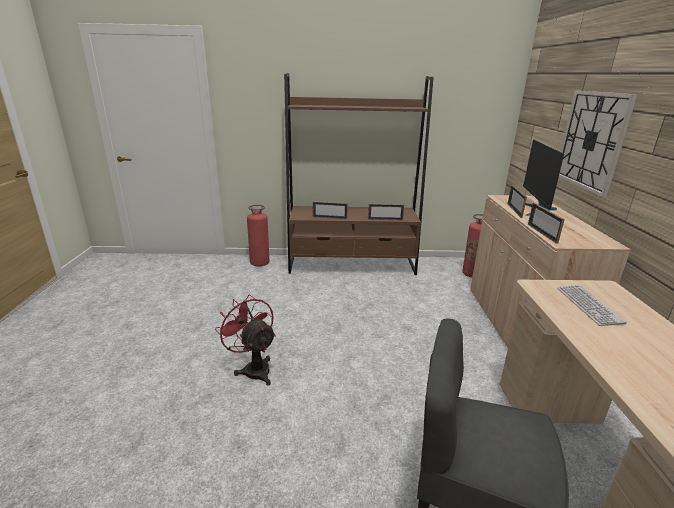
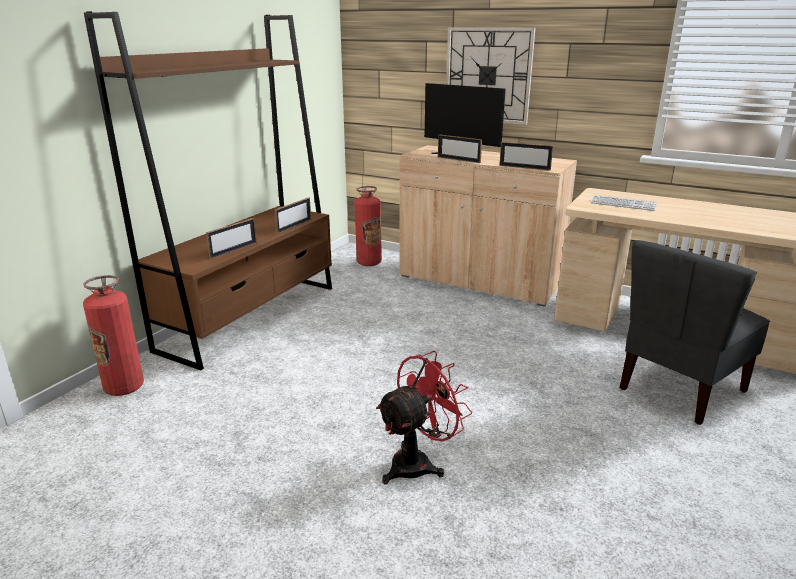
camera: 60 degrees left, 0 degrees up
(254, 368) = (418, 462): red fan -> red fan turned 150 degrees clockwise

